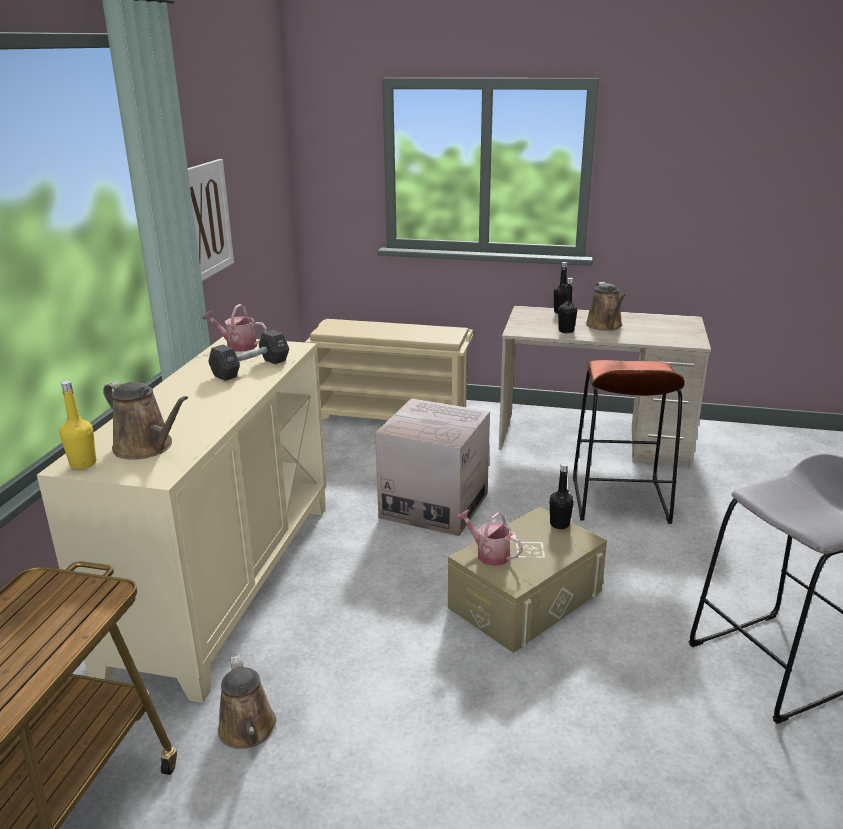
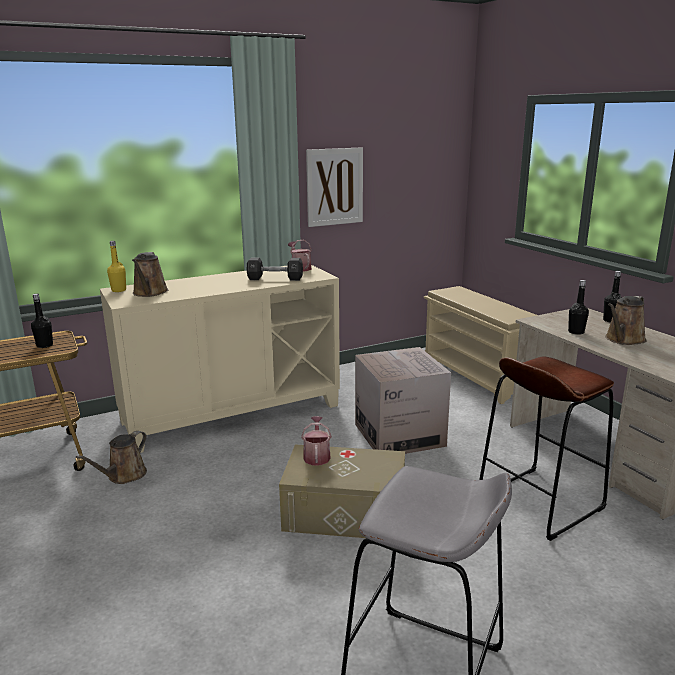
camera: 50 degrees right, 5 degrees down
(559, 524) = (393, 467): black bottle -> black bottle (45, 345)

